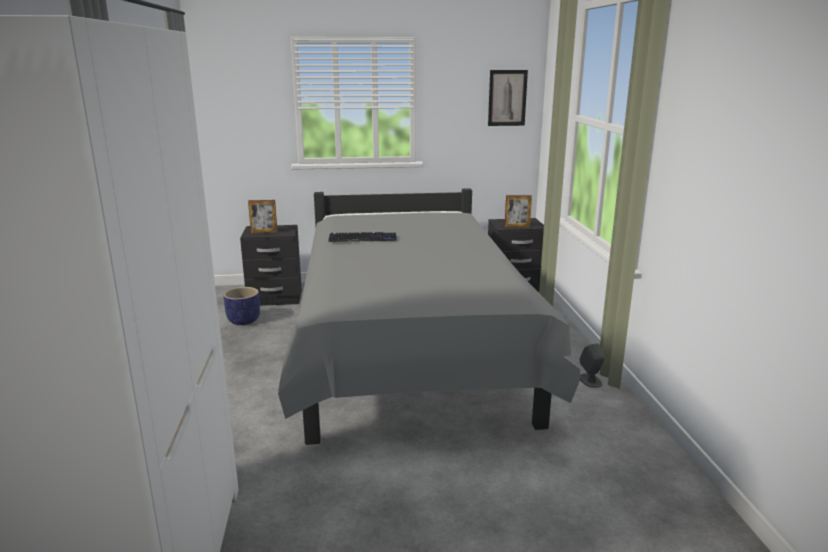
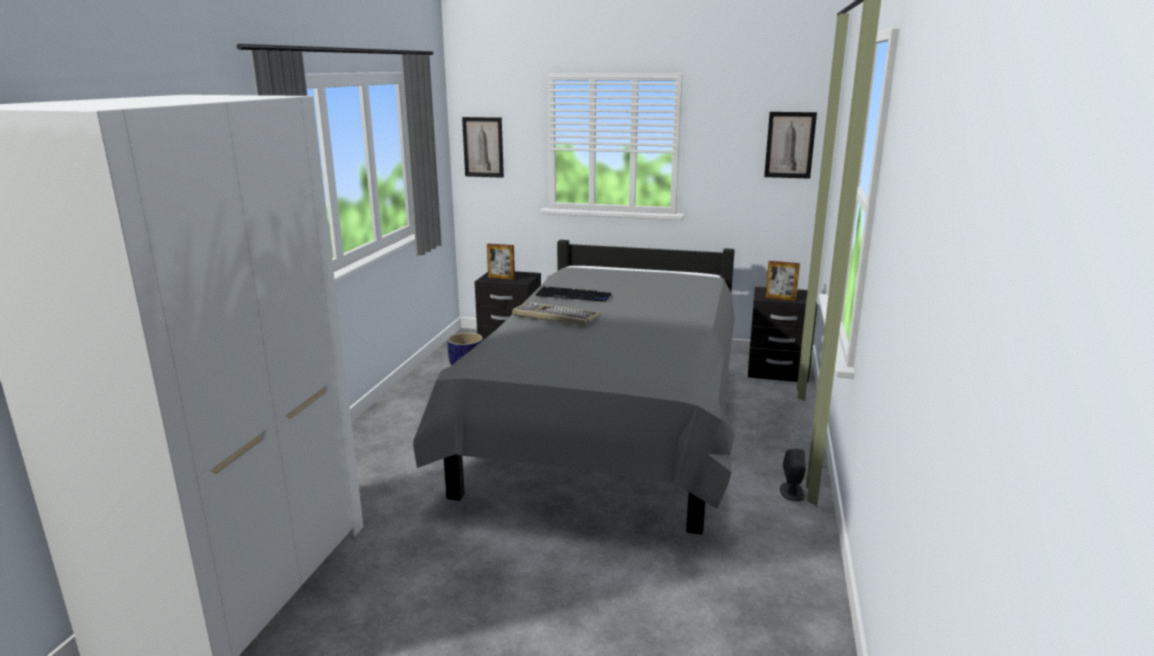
camera: 20 degrees right, 0 degrees up
(228, 108) = (483, 147): none -> picture
(363, 257) = (554, 316): none -> keyboard

